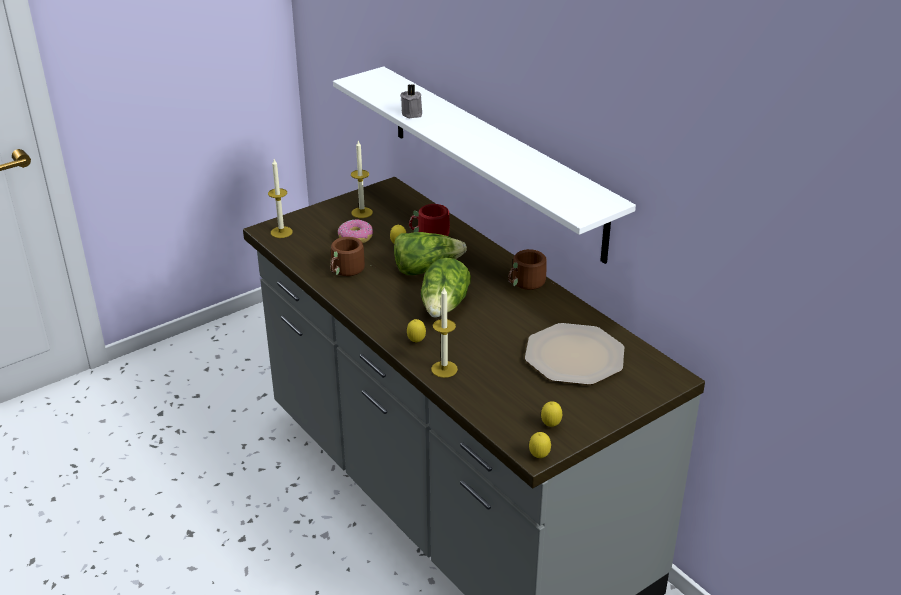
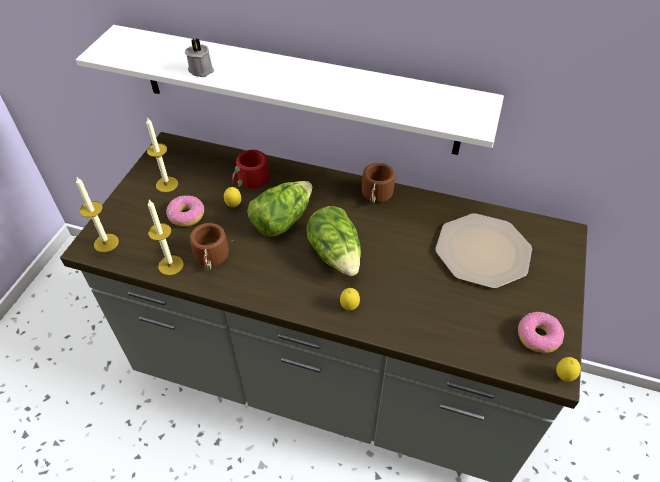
camera: 35 degrees left, 15 degrees up
(444, 369) = (401, 325): candle -> candle (171, 265)
(550, 426) = (538, 336): lemon -> donut

